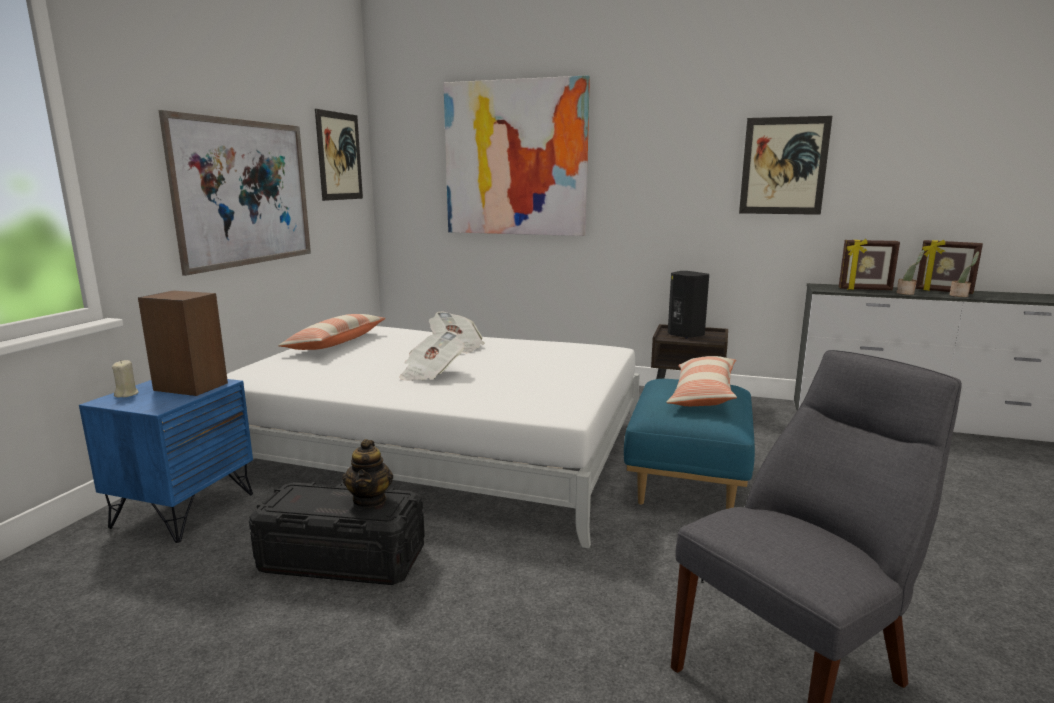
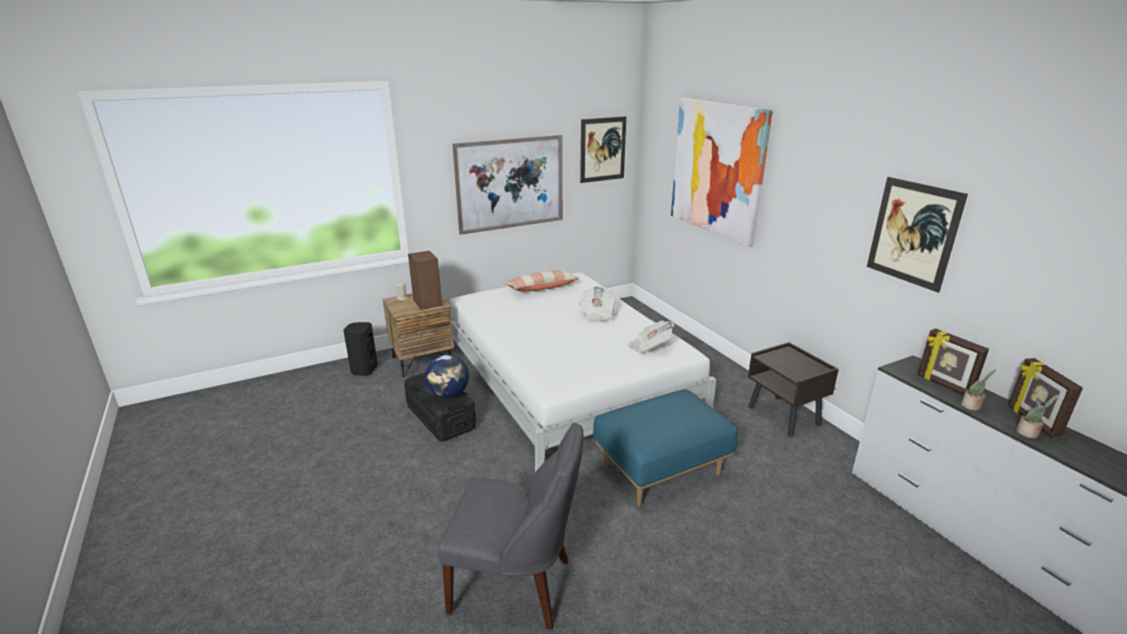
camera: 45 degrees right, 10 degrees up
(183, 510) = (422, 361): blue nightstand -> brown nightstand
(370, 500) = (449, 394): teapot -> globe
(431, 373) = (543, 332): newspaper -> newspaper (649, 347)
(684, 335) = (789, 360): black speaker -> black speaker (363, 370)
(703, 394) = (677, 416): pillow -> none

